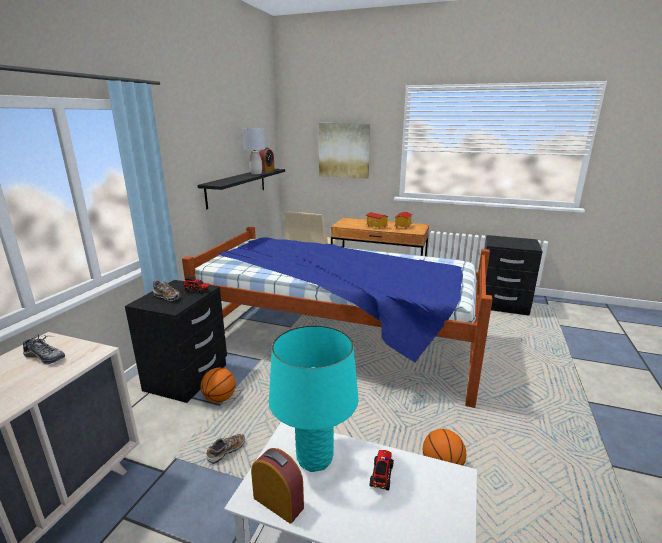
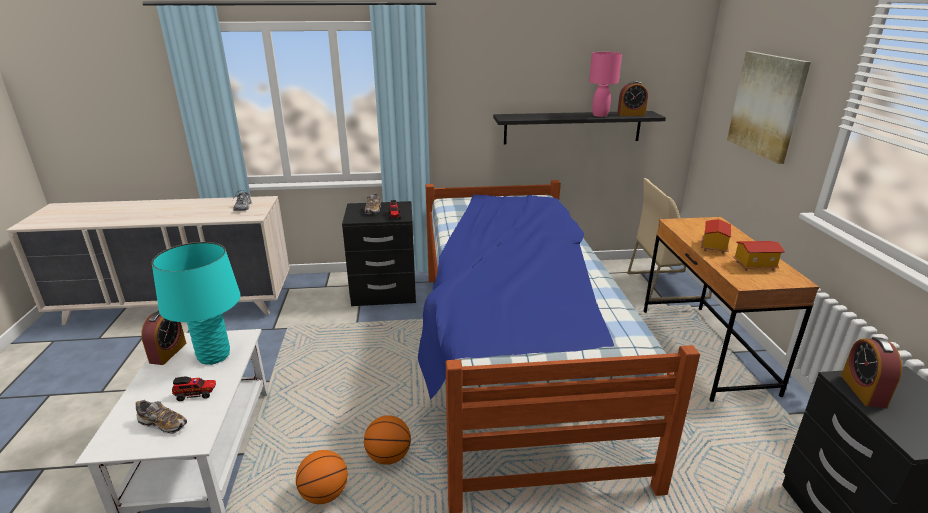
camera: 65 degrees right, 5 degrees up
(219, 398) = (365, 319): basketball -> basketball (388, 456)
(226, 452) = (301, 347): shoe -> shoe (163, 424)
(256, 173) = (600, 115): grey table lamp -> pink table lamp
(501, 244) = (863, 390): none -> alarm clock

